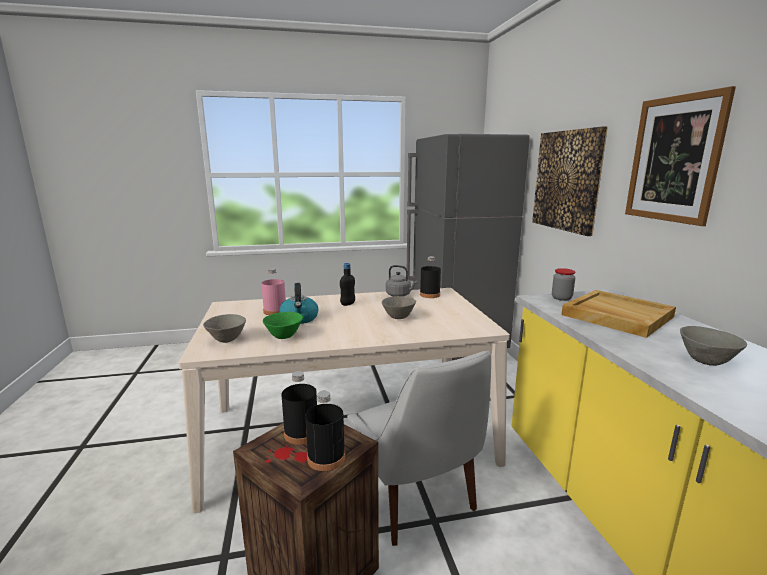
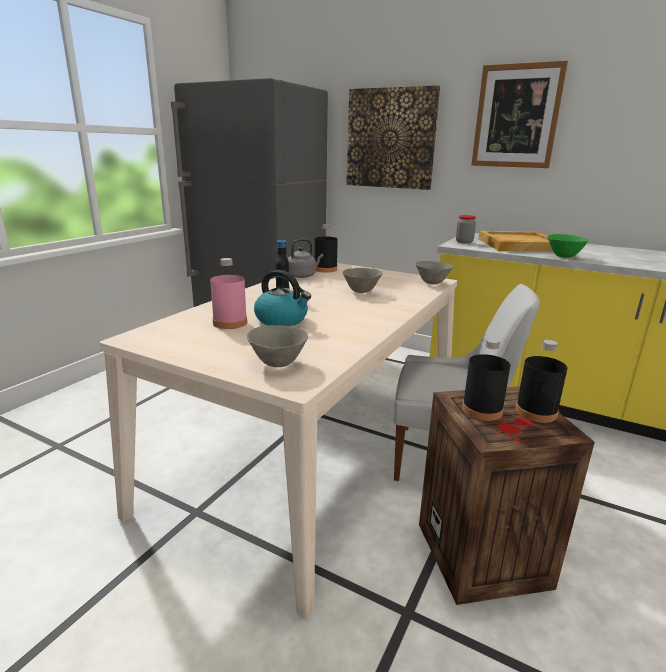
camera: 50 degrees left, 5 degrees up
(284, 337) = (324, 338): green bowl -> green bowl (564, 256)
(706, 362) = (611, 255): grey bowl -> grey bowl (432, 283)

